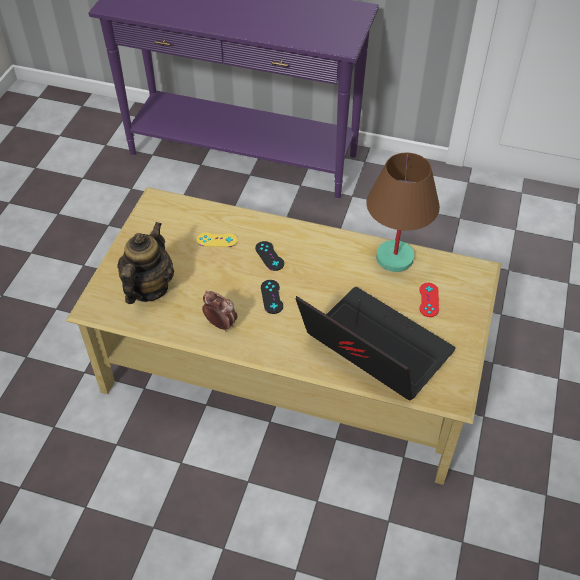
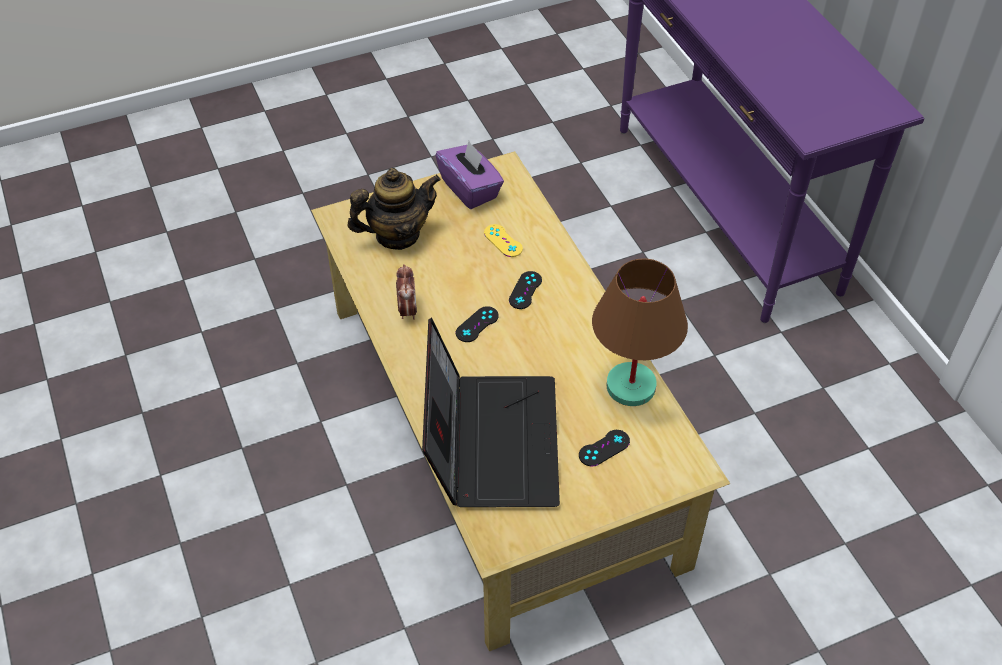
camera: 50 degrees right, 0 degrees up
(153, 227) = (470, 189): none -> purple tissue box
(428, 300) = (604, 448): red game controller -> black game controller

